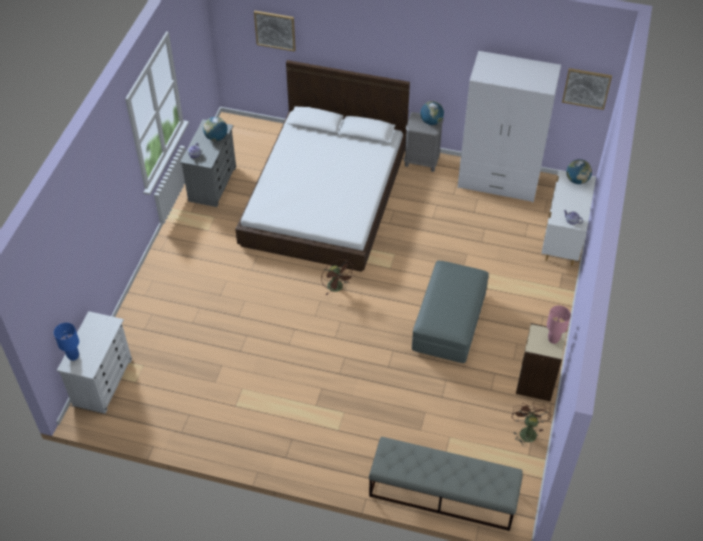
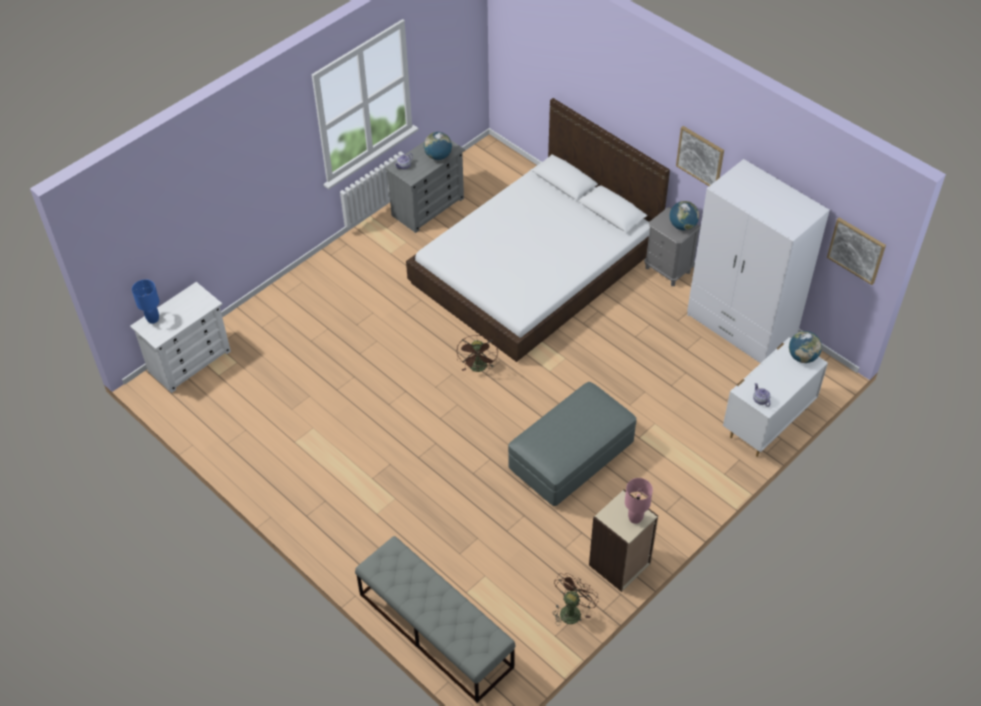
camera: 30 degrees right, 0 degrees up
(275, 30) = (547, 59): picture -> picture (700, 157)

